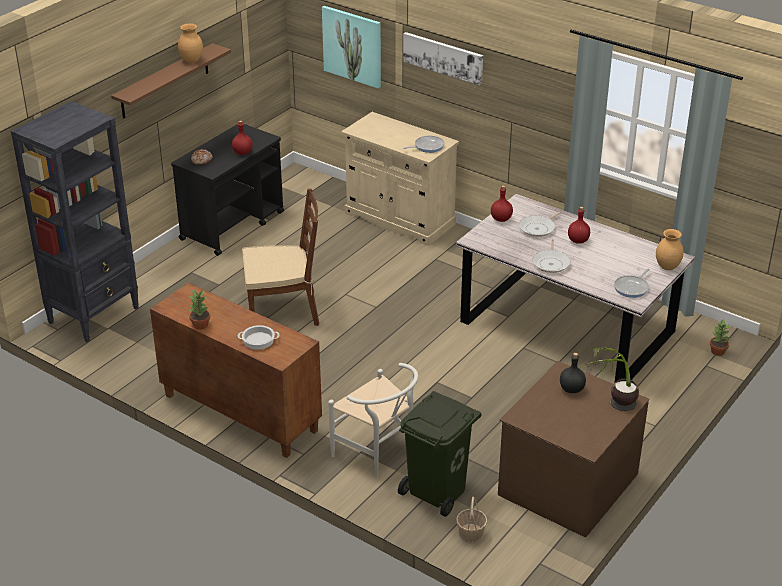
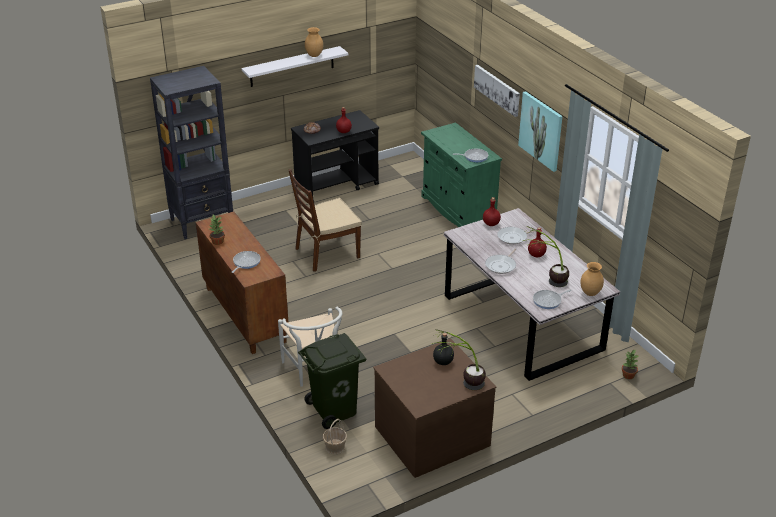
camera: 25 degrees right, 0 degrees up
(165, 81) = (292, 66): brown shelf -> white shelf
(258, 340) = (245, 262): cooking pot -> frying pan
(284, 310) = (326, 253): brown chair -> brown chair turned 135 degrees clockwise
(352, 46) = (448, 69): picture -> picture (541, 130)
(399, 219) = (458, 210): beige cabinet -> green cabinet
(611, 266) = (546, 281): none -> potted plant

